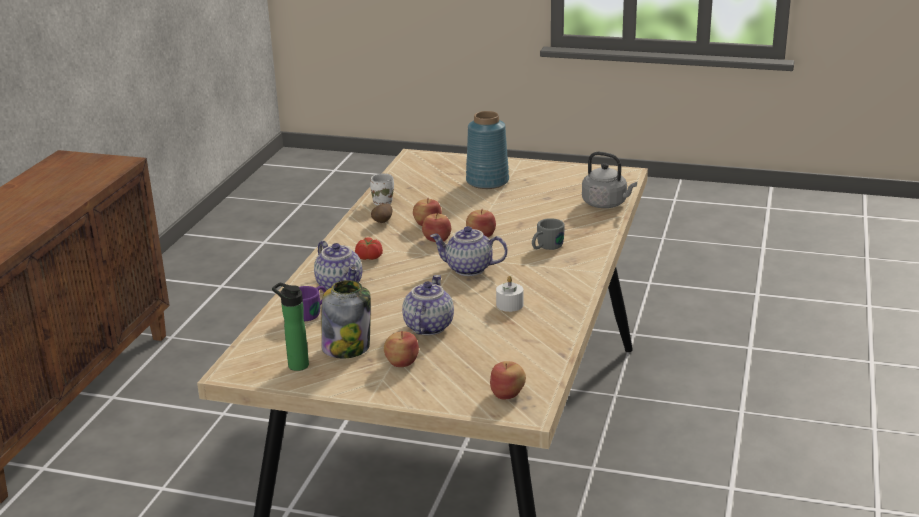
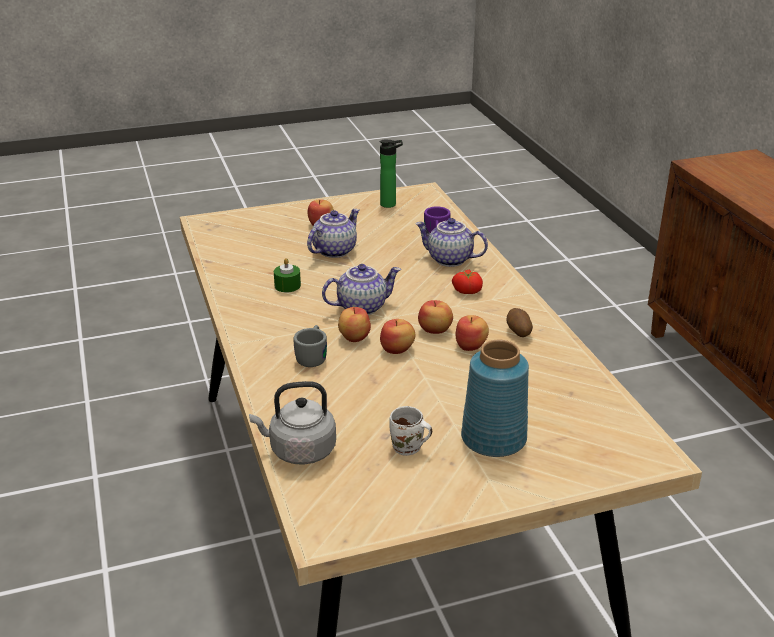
camera: 145 degrees right, 5 degrees up
(347, 347) = (373, 222): jar -> none
(383, 201) = (563, 360): white mug -> white mug (408, 449)
(427, 326) = (334, 250): teapot -> teapot turned 120 degrees counterclockwise
(508, 394) = (225, 227): apple -> apple (353, 337)
(509, 305) = (287, 285): white candle -> green candle

